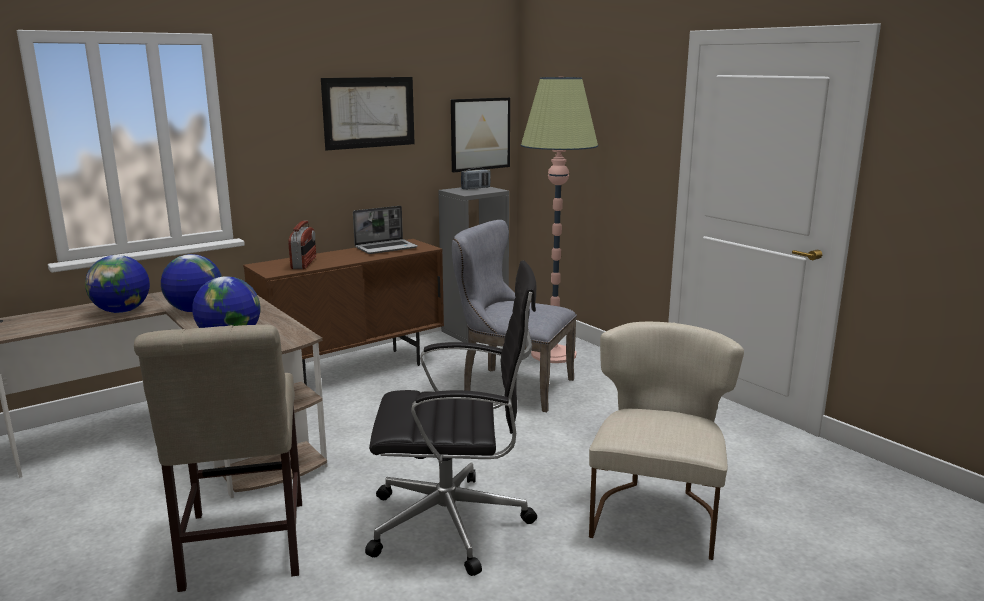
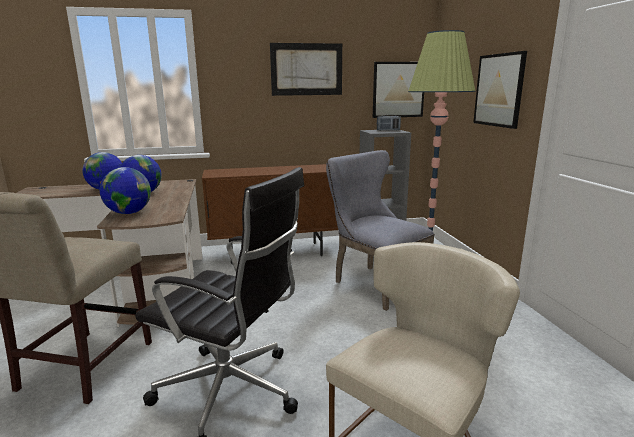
camera: 25 degrees right, 0 degrees up
(304, 263) = (239, 172): radio -> none
(386, 248) = (305, 167): laptop -> none
(621, 143) = (499, 90): none -> picture

